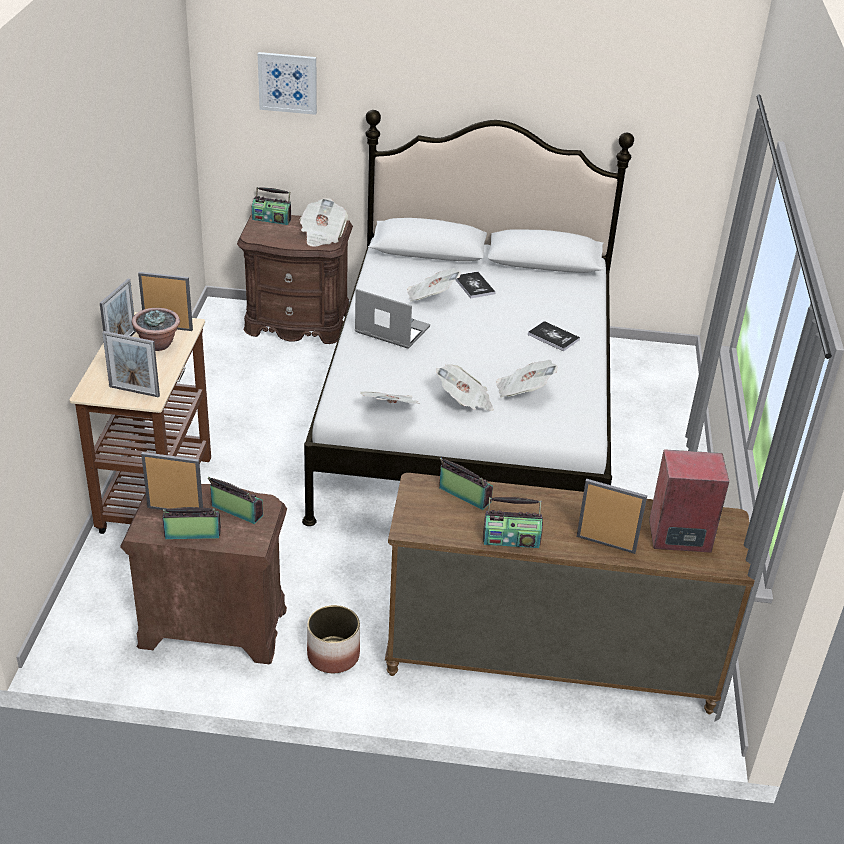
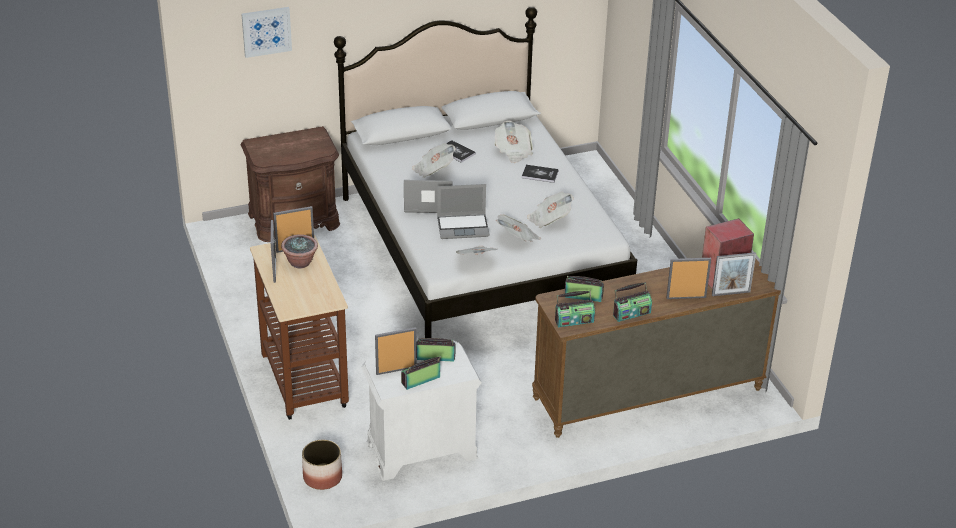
camera: 25 degrees left, 0 degrees up
(134, 391) = (317, 300): picture frame -> picture frame (731, 293)
(214, 622) = (419, 447): brown nightstand -> white nightstand
(272, 219) = (264, 142): radio -> radio (574, 320)
(322, 235) = (314, 144): newspaper -> newspaper (513, 151)
(333, 655) = (512, 439): planter -> planter (322, 477)
(408, 368) = (463, 227): none -> laptop

